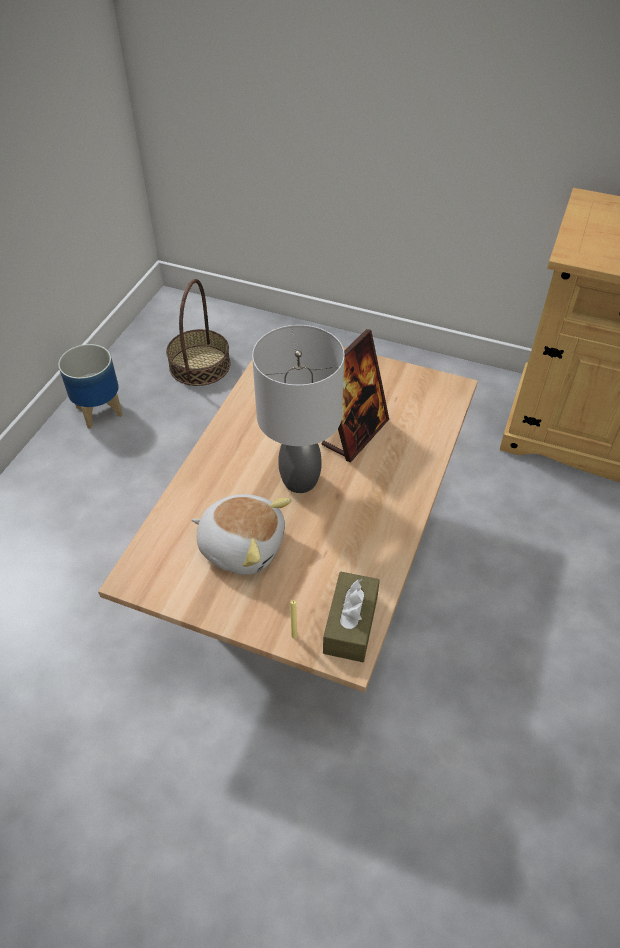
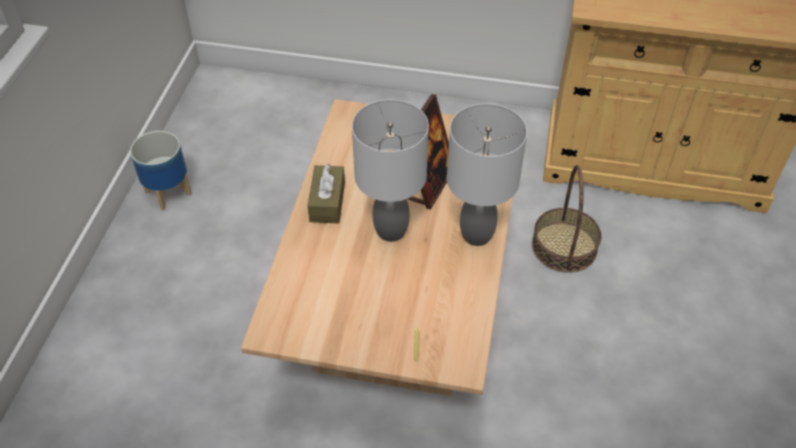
camera: 10 degrees left, 0 degrees up
(199, 365) = (254, 137): basket -> basket (564, 246)
(242, 545) = (354, 292): plush toy -> none
(350, 624) = (460, 343): brown tissue box -> brown tissue box (327, 202)
(399, 499) = (478, 235): none -> grey table lamp

